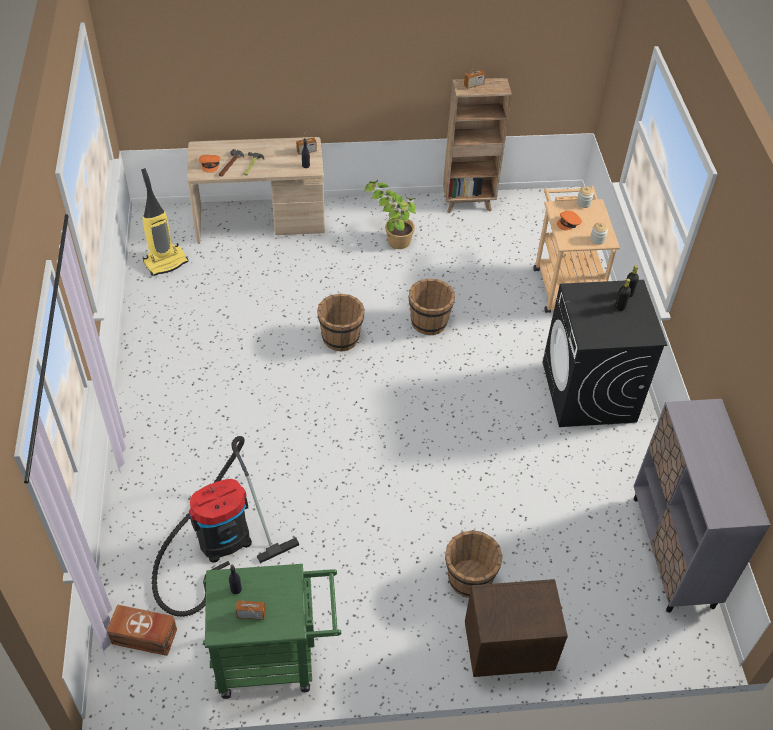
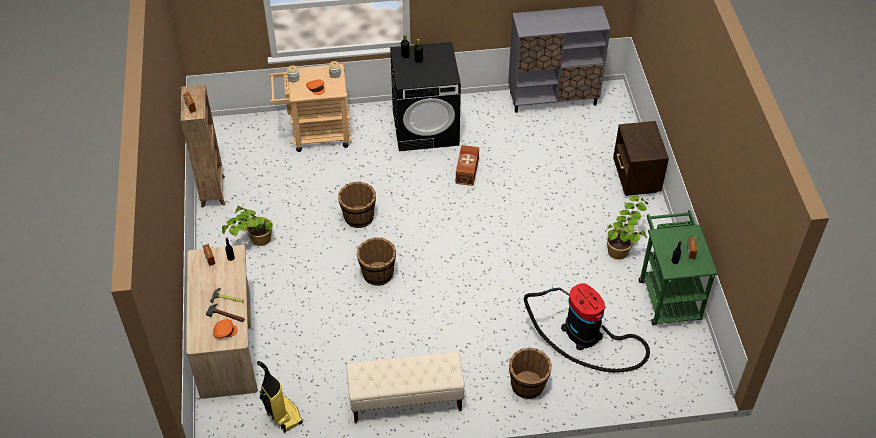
camera: 90 degrees left, 0 degrees up
(145, 637) = (668, 370): brown storage box -> brown storage box (467, 171)
(161, 358) = (405, 400): none -> beige bench
(371, 612) = (624, 245): none -> potted plant
(469, 579) = (590, 195): brown bucket -> brown bucket (528, 385)

